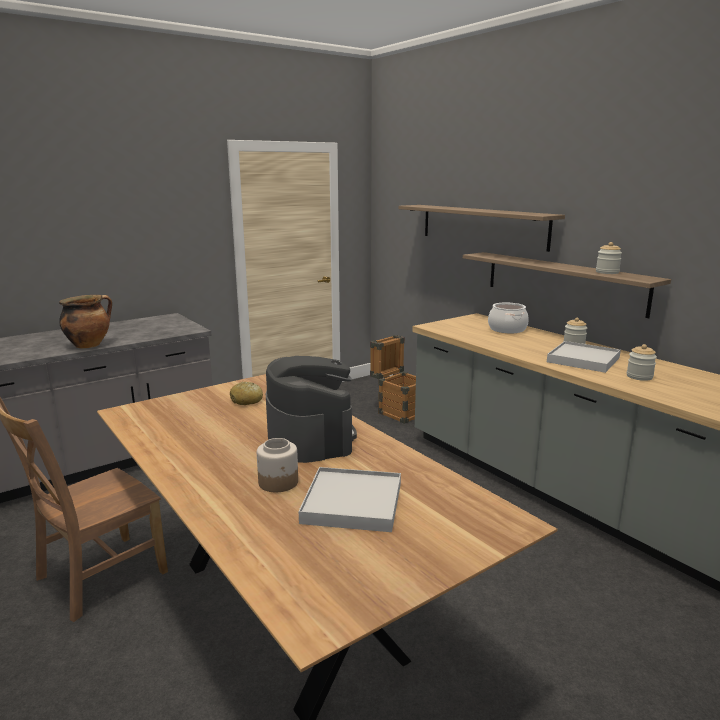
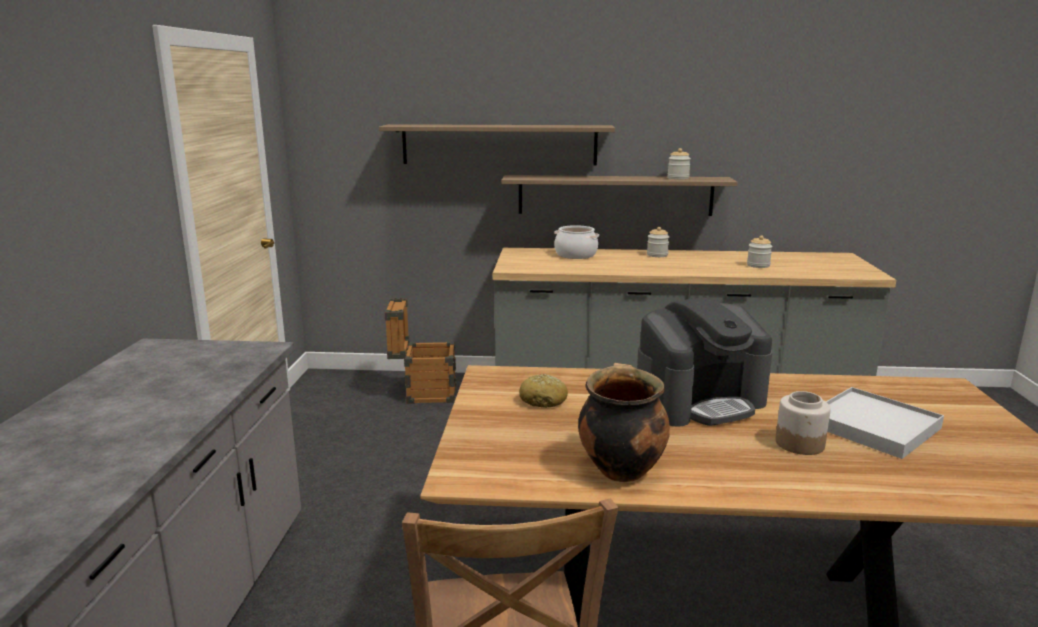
camera: 50 degrees left, 0 degrees up
(89, 345) = (172, 422): cooking pot -> cooking pot (620, 469)
(310, 437) = (699, 401): coffee machine -> coffee machine turned 135 degrees clockwise
(583, 360) = (697, 264): white tray -> none

